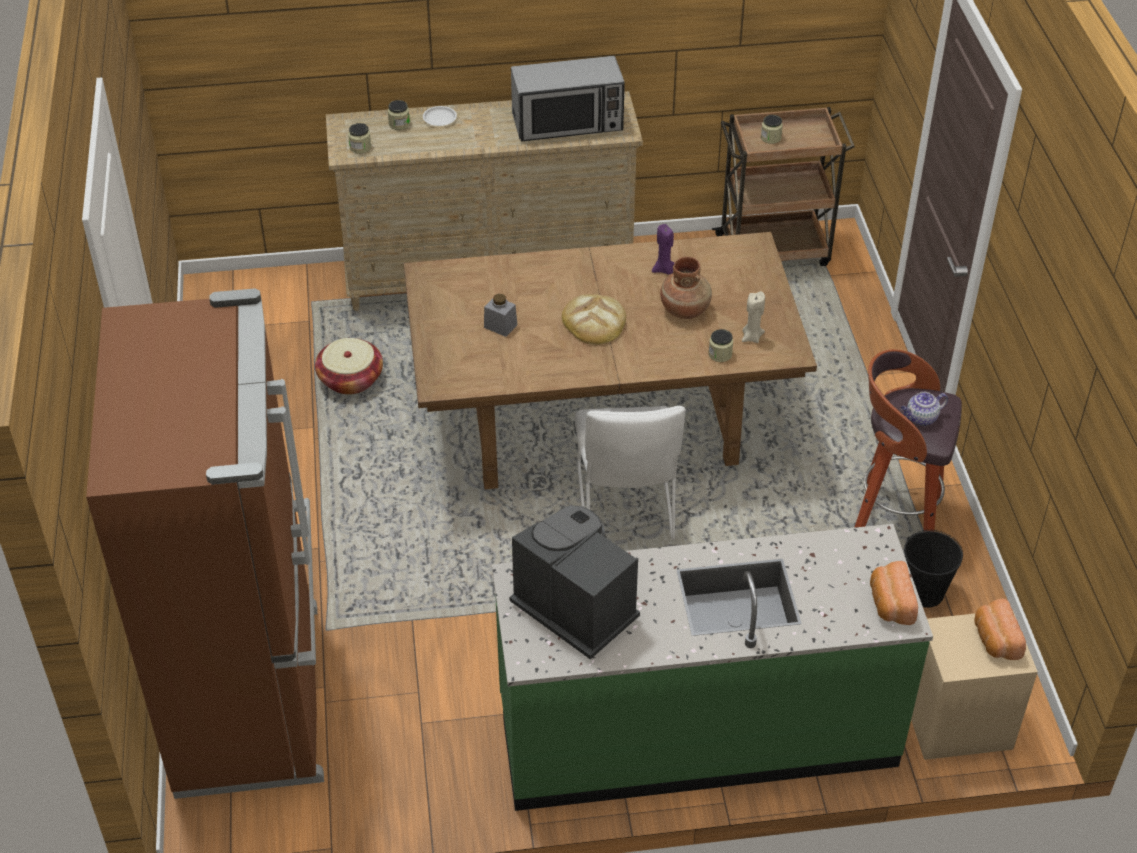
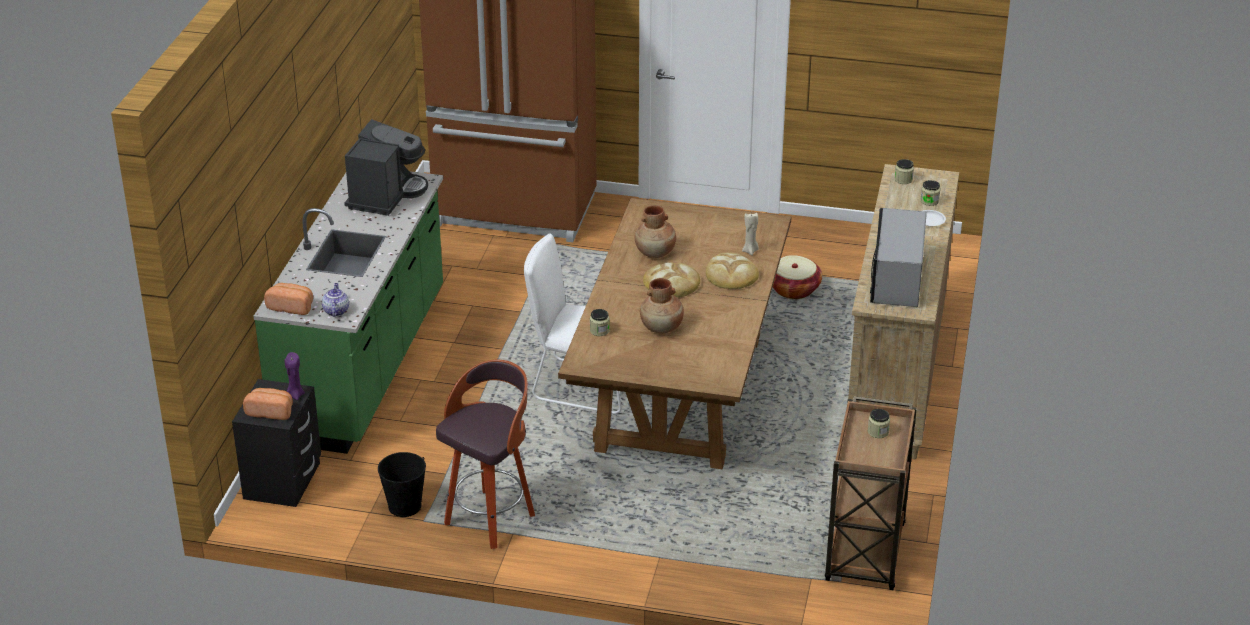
camera: 110 degrees right, 10 degrees down
(500, 326) = (691, 243): grey jar -> none
(536, 350) = (655, 252): none -> brown vase
(552, 282) = (731, 275): none -> bread
(575, 608) = (385, 195): coffee machine -> coffee machine turned 45 degrees counterclockwise
(664, 270) = (716, 329): purple candle -> purple candle (295, 395)
(751, 337) = (609, 350): beige candle -> beige candle (750, 251)
(921, 418) = (478, 421): teapot -> teapot (336, 311)
(957, 724) = (282, 481): beige nightstand -> black nightstand

